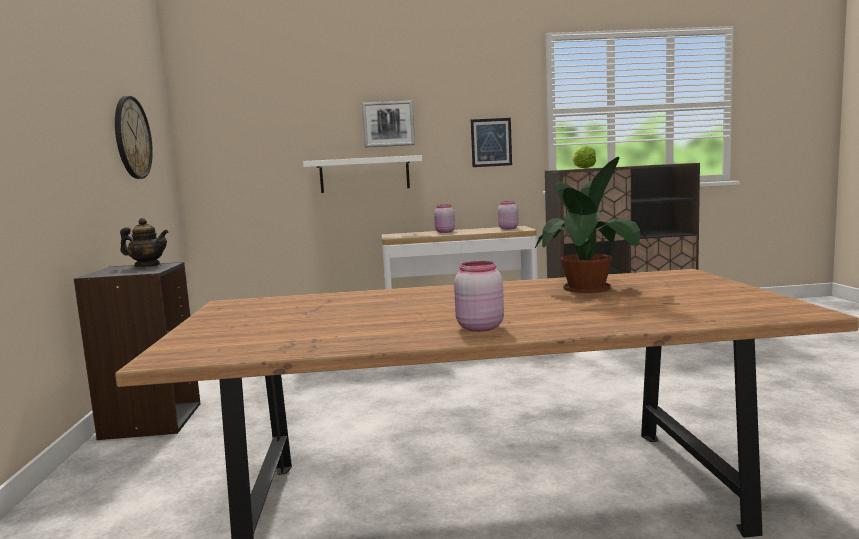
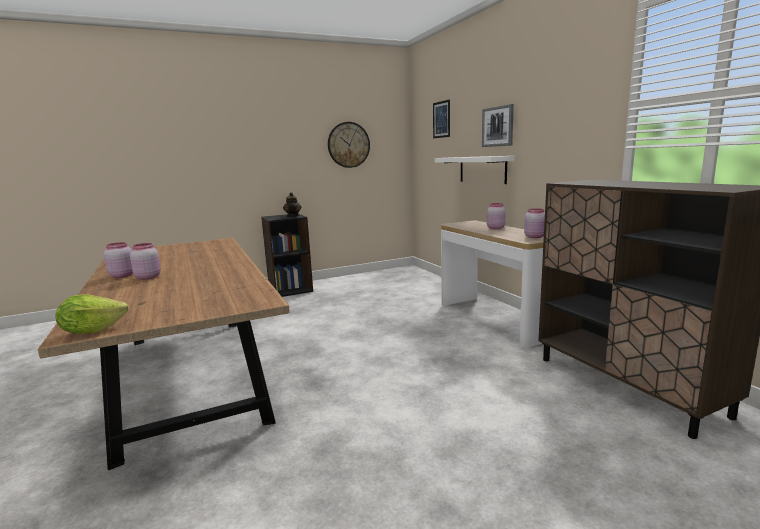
camera: 70 degrees right, 5 degrees up
(491, 142) = (568, 143): picture -> picture (441, 119)
(512, 314) = (148, 277): none -> pink jar
(583, 168) = (590, 183): lettuce -> lettuce (92, 331)
(589, 289) = (210, 284): potted plant -> none

